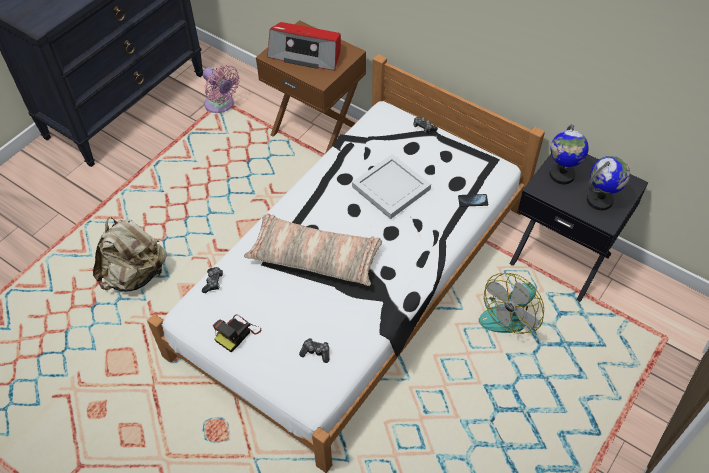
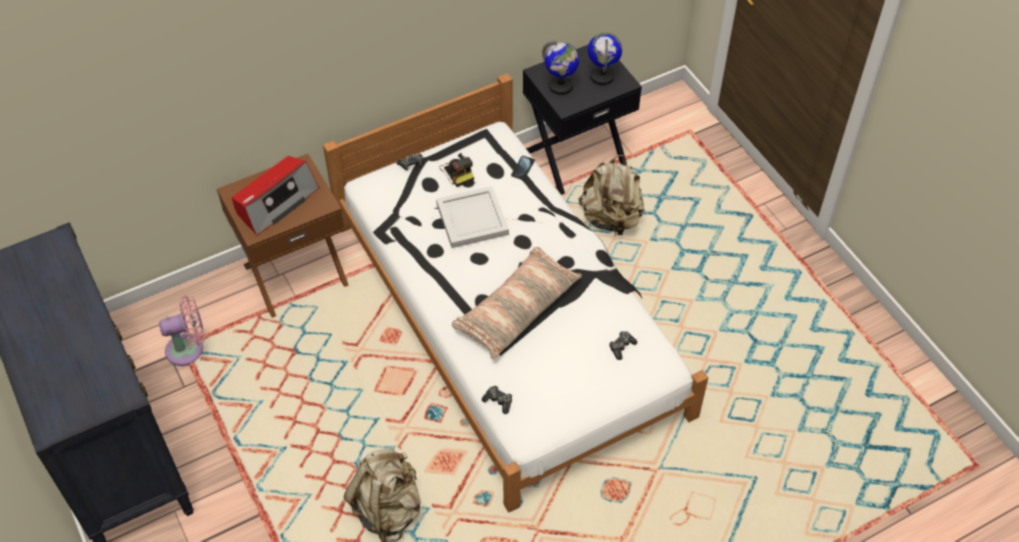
camera: 65 degrees left, 0 degrees up
(237, 333) = (569, 400): camera -> camera (458, 172)
(510, 313) = (611, 218): fan -> beige backpack

